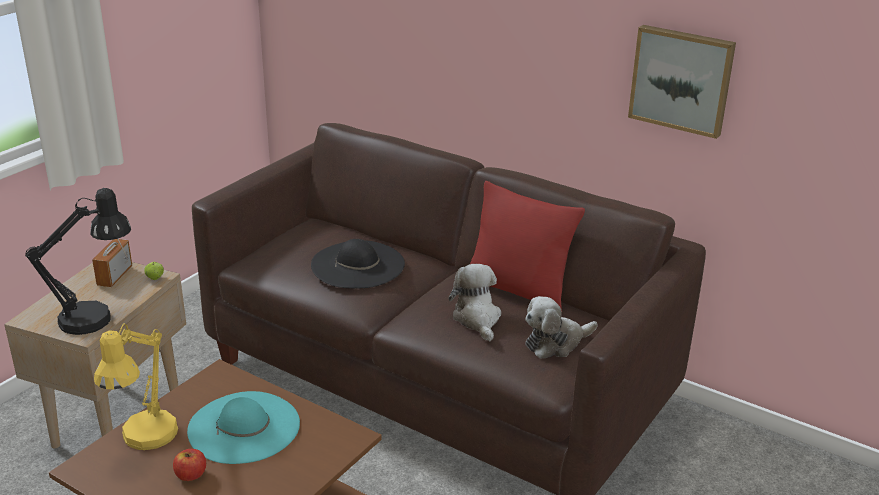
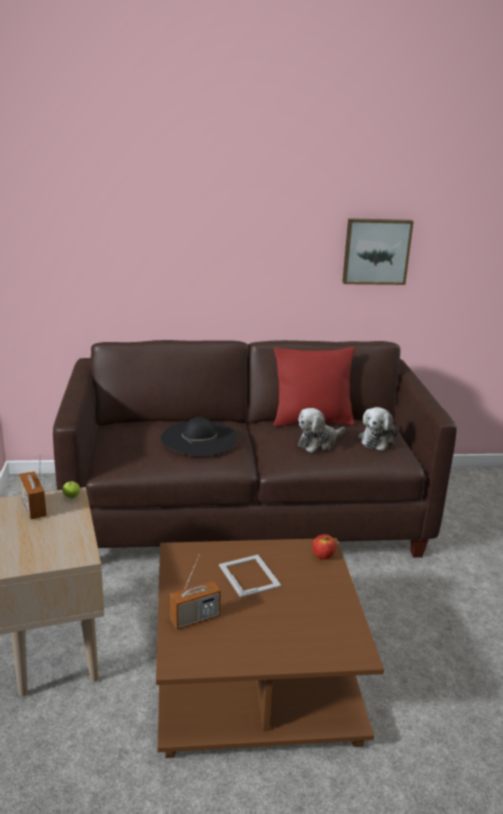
camera: 40 degrees left, 5 degrees down
(96, 318) = (71, 541): black table lamp -> none
(145, 440) = (195, 618): yellow table lamp -> radio
(191, 475) = (264, 622): apple -> apple (323, 555)
(244, 427) = (249, 575): turquoise hat -> picture frame
(477, 319) = (318, 443): plush toy -> plush toy turned 75 degrees counterclockwise

